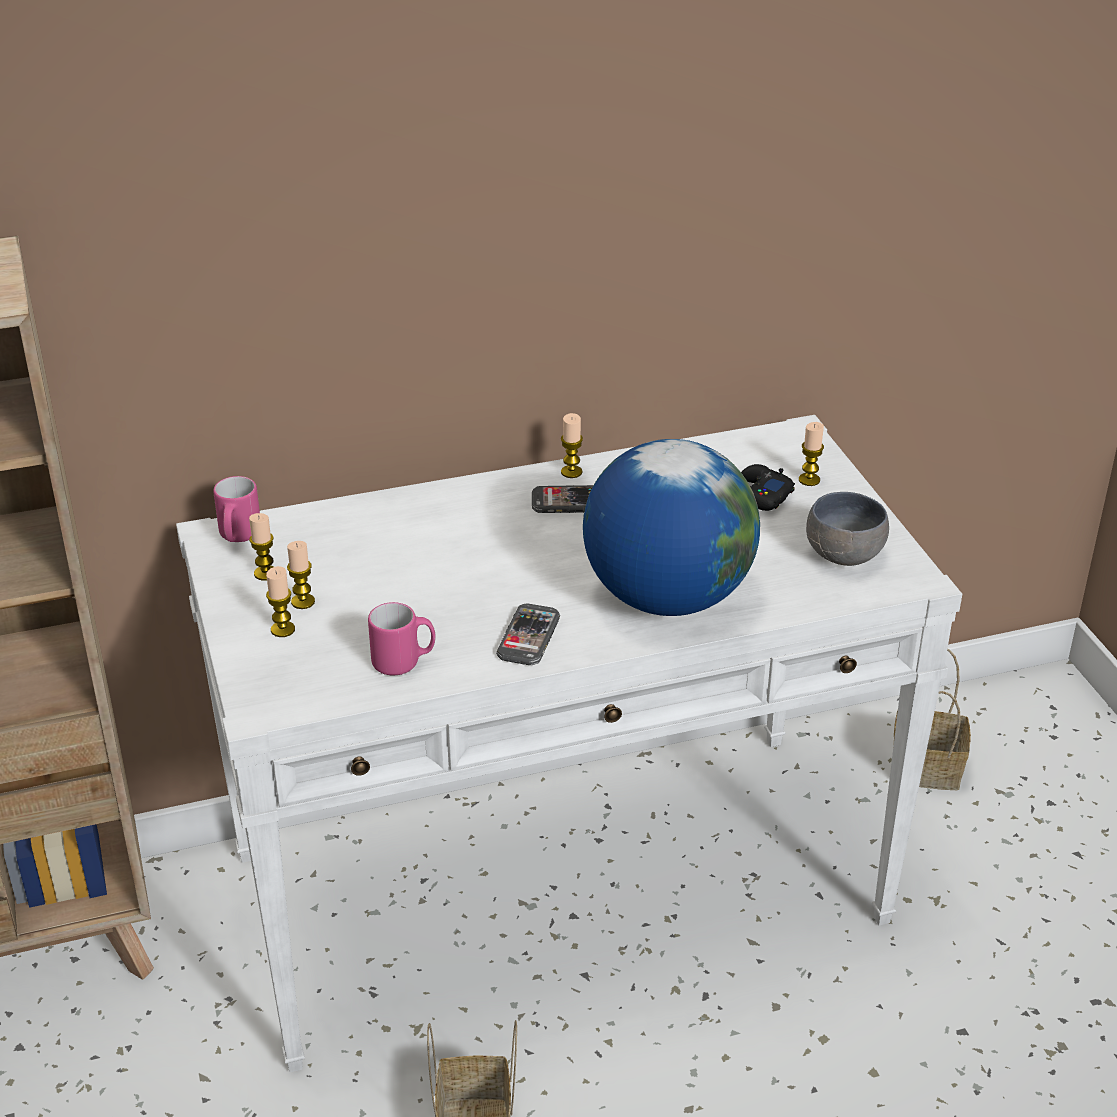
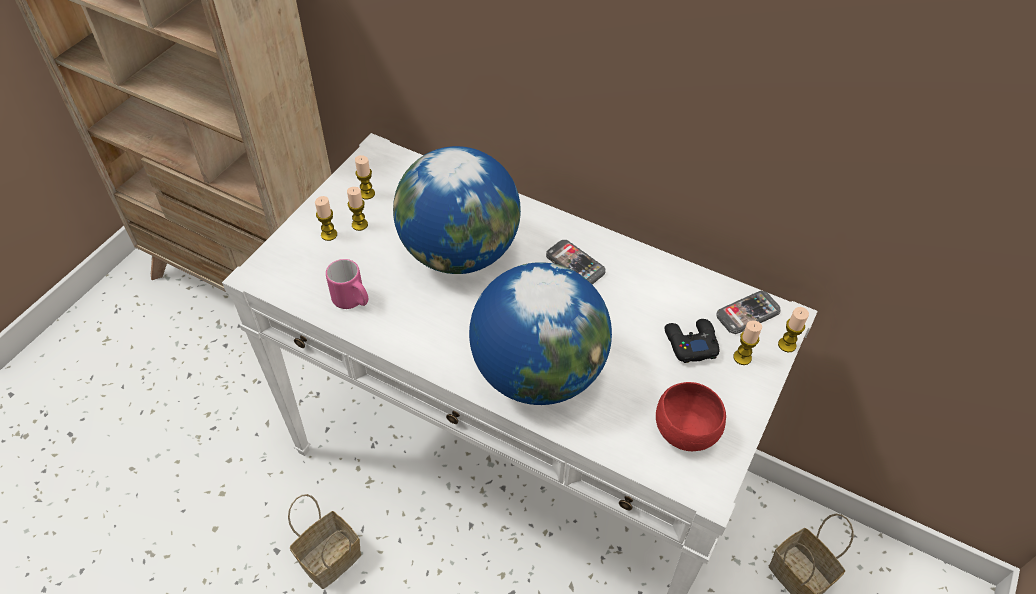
camera: 45 degrees right, 15 degrees up
(238, 537) = (385, 162): pink mug -> none
(448, 560) = (459, 253): none -> globe
(528, 637) = (430, 336): phone -> phone (747, 313)
(571, 472) = (603, 243): candle -> candle (787, 345)
(846, 554) = (688, 432): grey bowl -> red bowl

